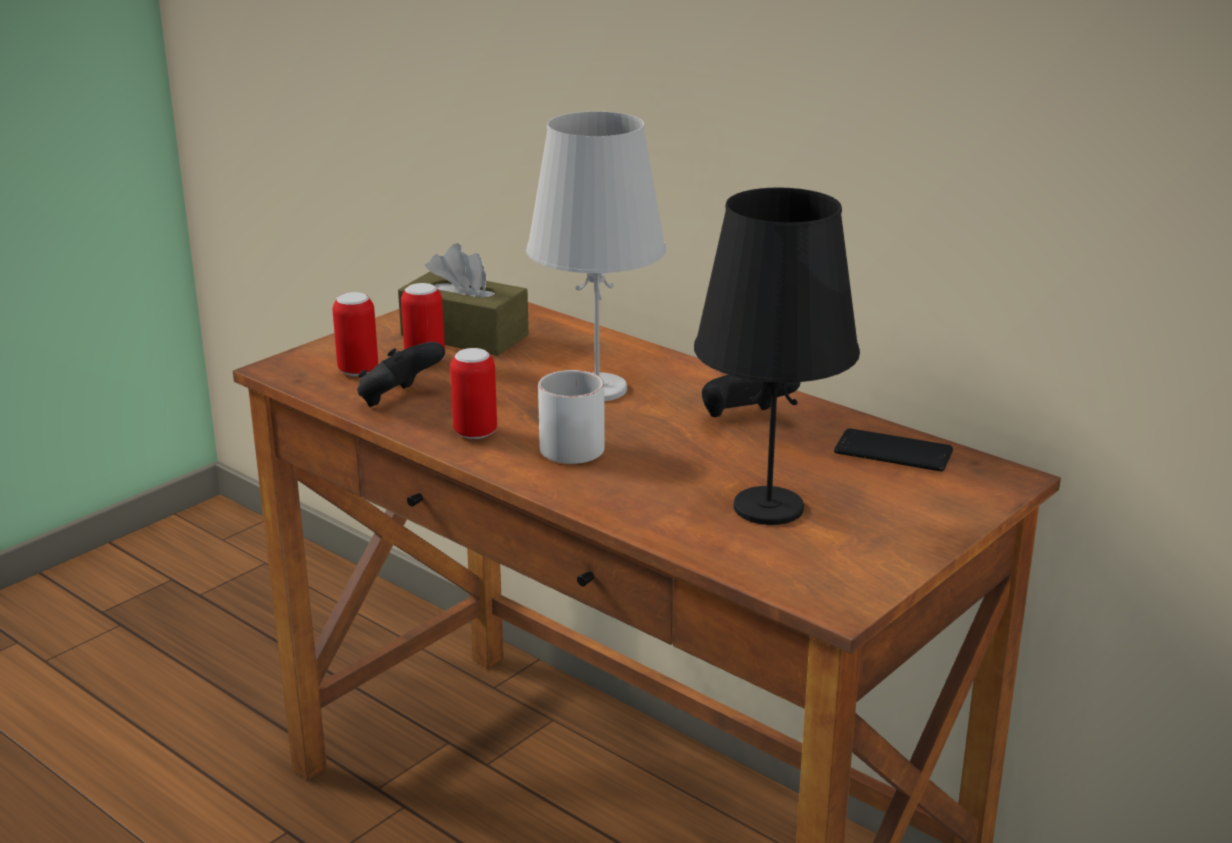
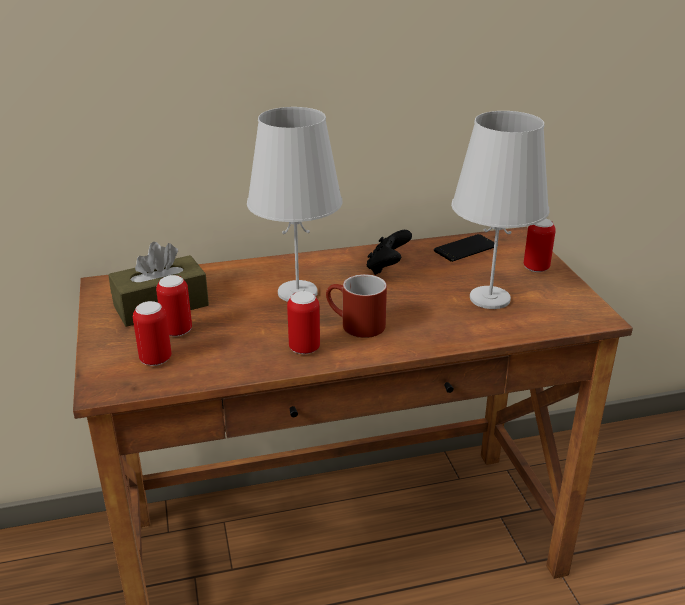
camera: 55 degrees left, 5 degrees up
(398, 400) = (222, 359): black game controller -> none
(566, 443) = (355, 325): white mug -> red mug
(767, 507) = (489, 298): black table lamp -> white table lamp
(921, 518) = (536, 268): none -> can

